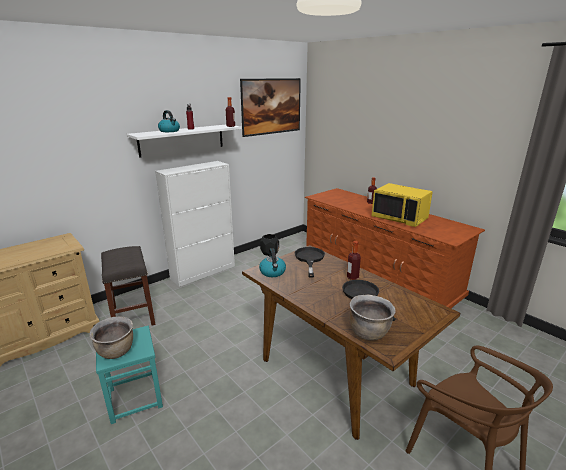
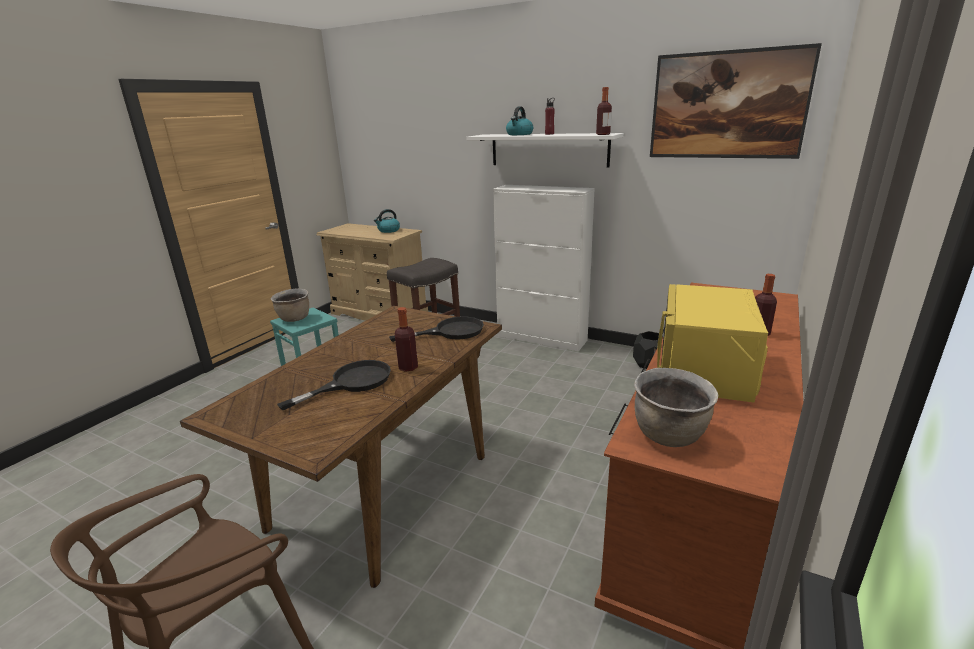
camera: 70 degrees right, 0 degrees up
(273, 272) = (397, 319): kettle -> kettle (388, 230)
(369, 333) = (255, 396): brown cooking pot -> brown cooking pot (669, 435)

